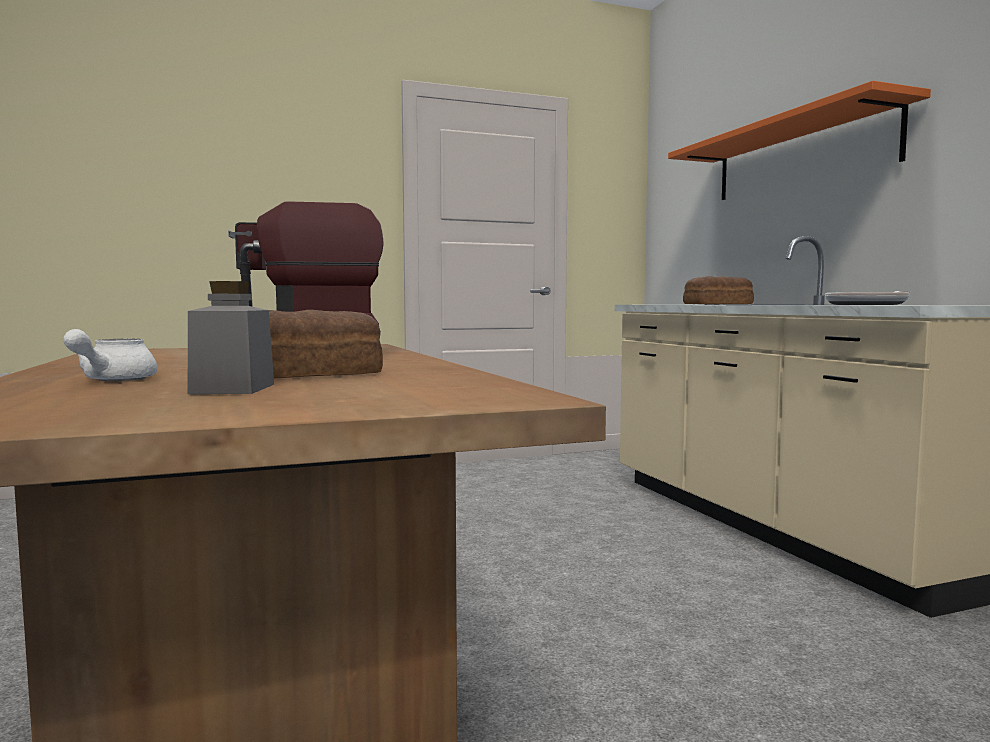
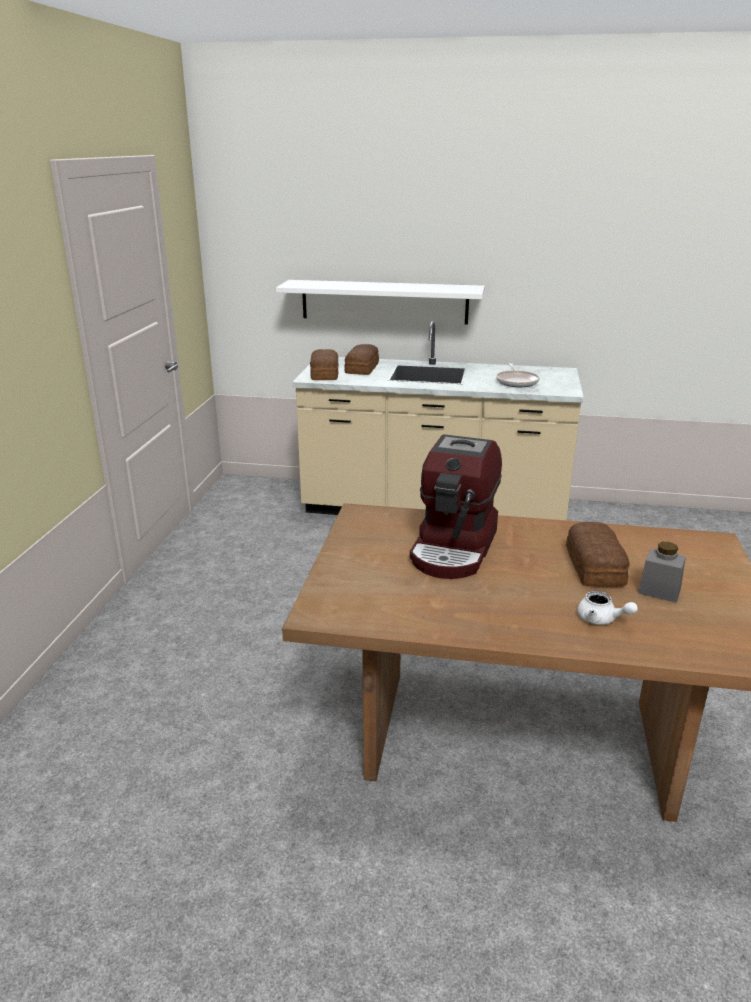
camera: 60 degrees left, 20 degrees up
(663, 304) = (323, 374): none -> bread
(783, 227) = (384, 301): none -> white shelf
(800, 156) = (399, 251): orange shelf -> none

